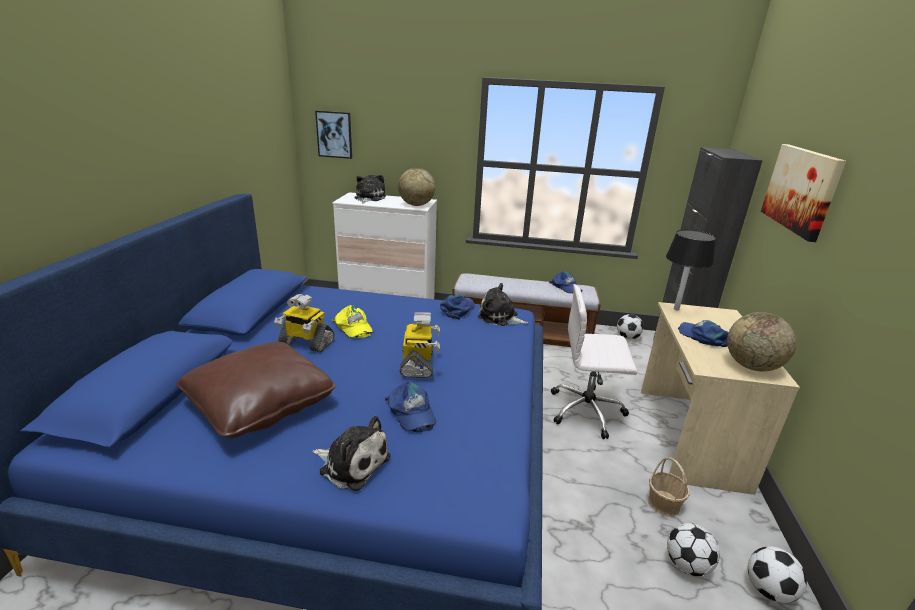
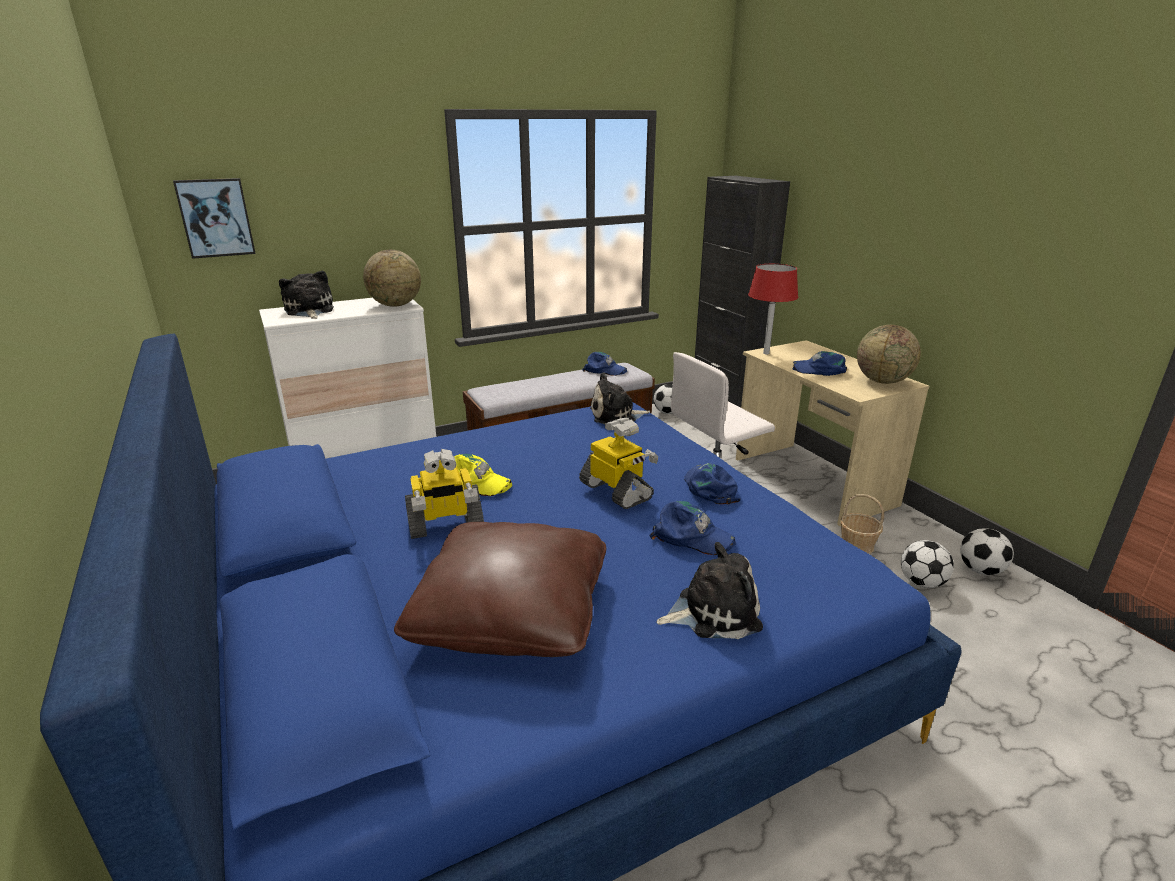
camera: 35 degrees left, 0 degrees up
(457, 309) = (561, 422): blue cap -> blue cap (710, 488)
(676, 309) = (766, 353): black table lamp -> red table lamp
(801, 189) = (859, 202): picture -> none

